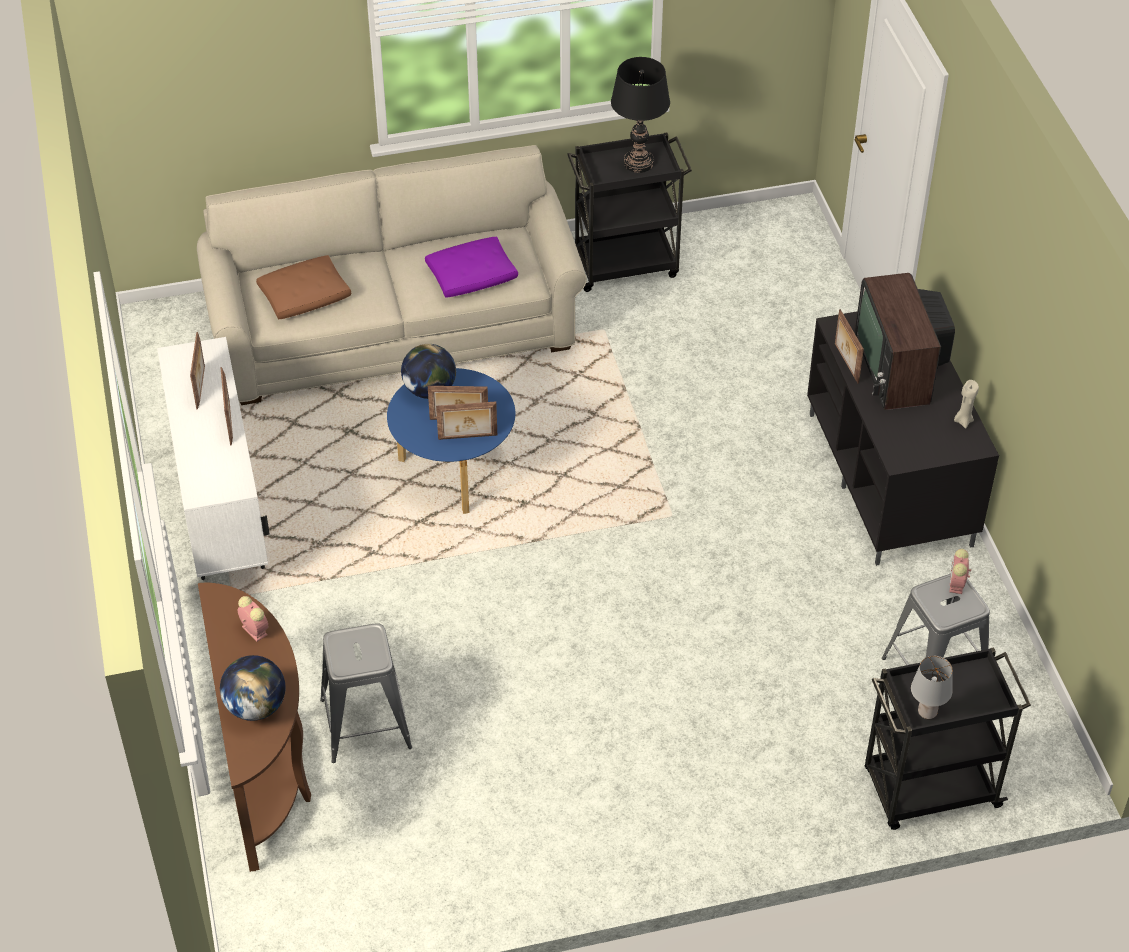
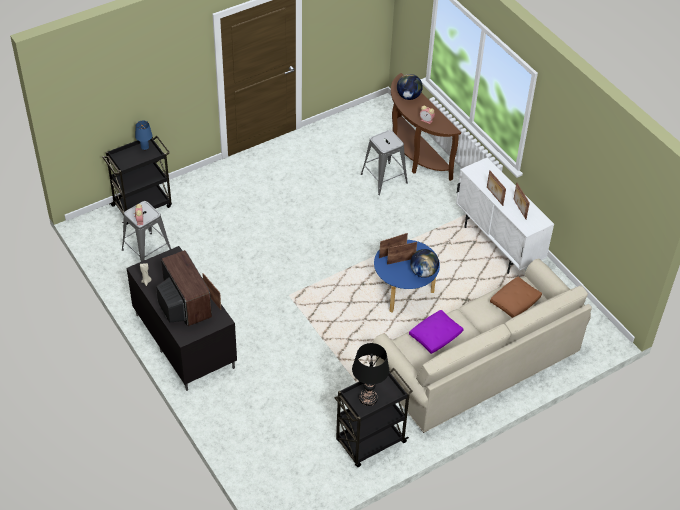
camera: 160 degrees right, 0 degrees up
(927, 713) = (144, 147): grey table lamp -> blue table lamp

